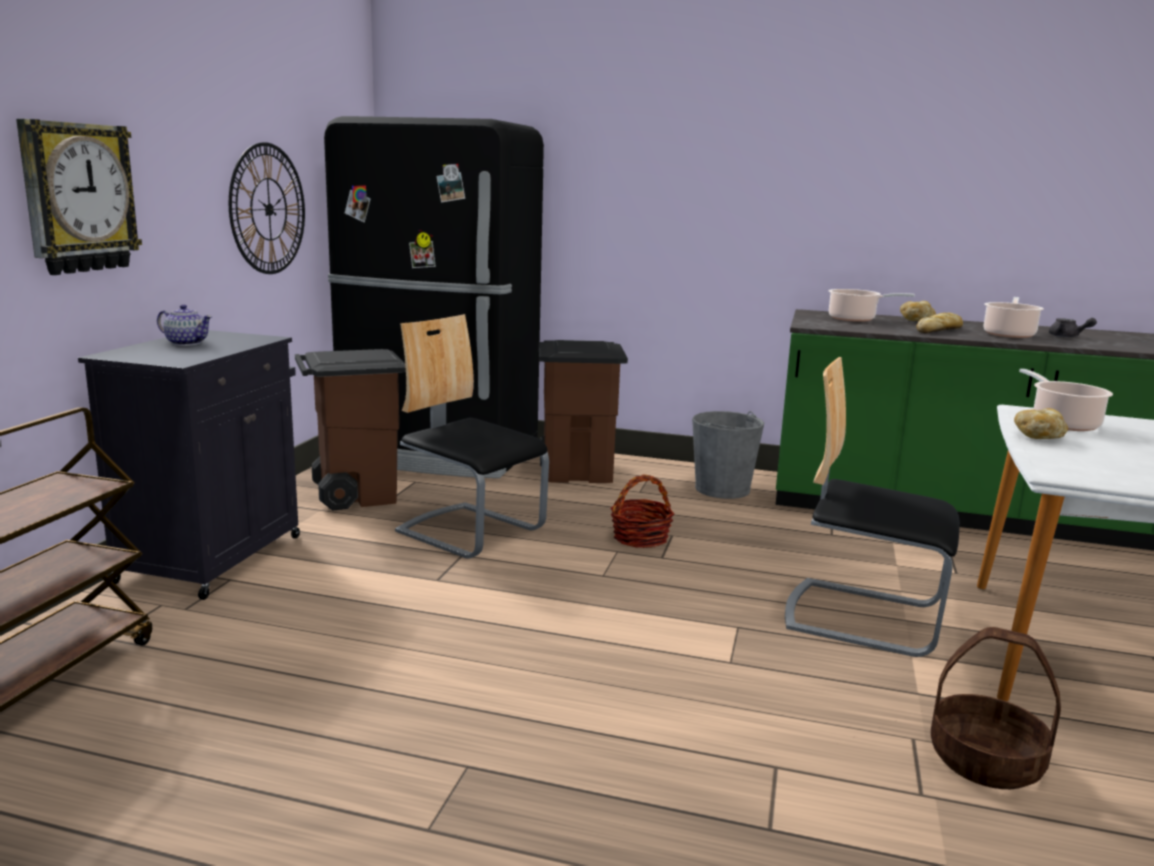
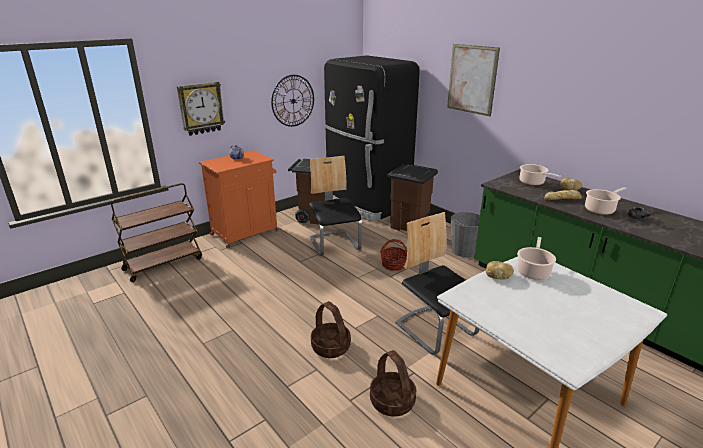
camera: 35 degrees right, 10 degrees up
(213, 557) = (246, 232): black cabinet -> orange cabinet
(672, 151) = (472, 79): none -> picture
(739, 713) = (331, 347): none -> basket

